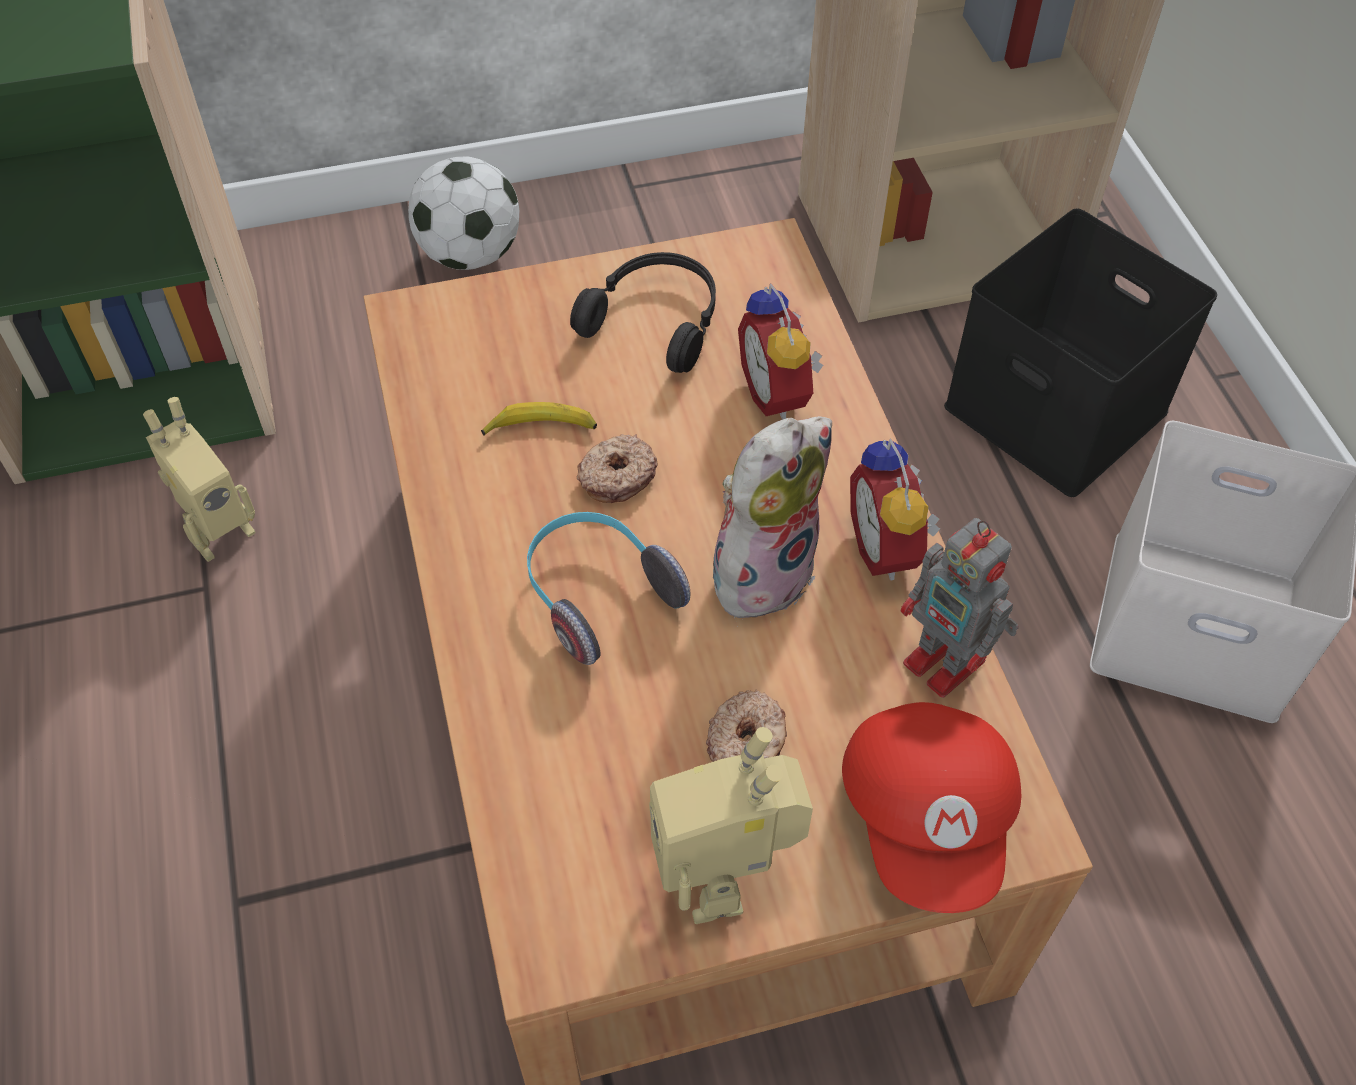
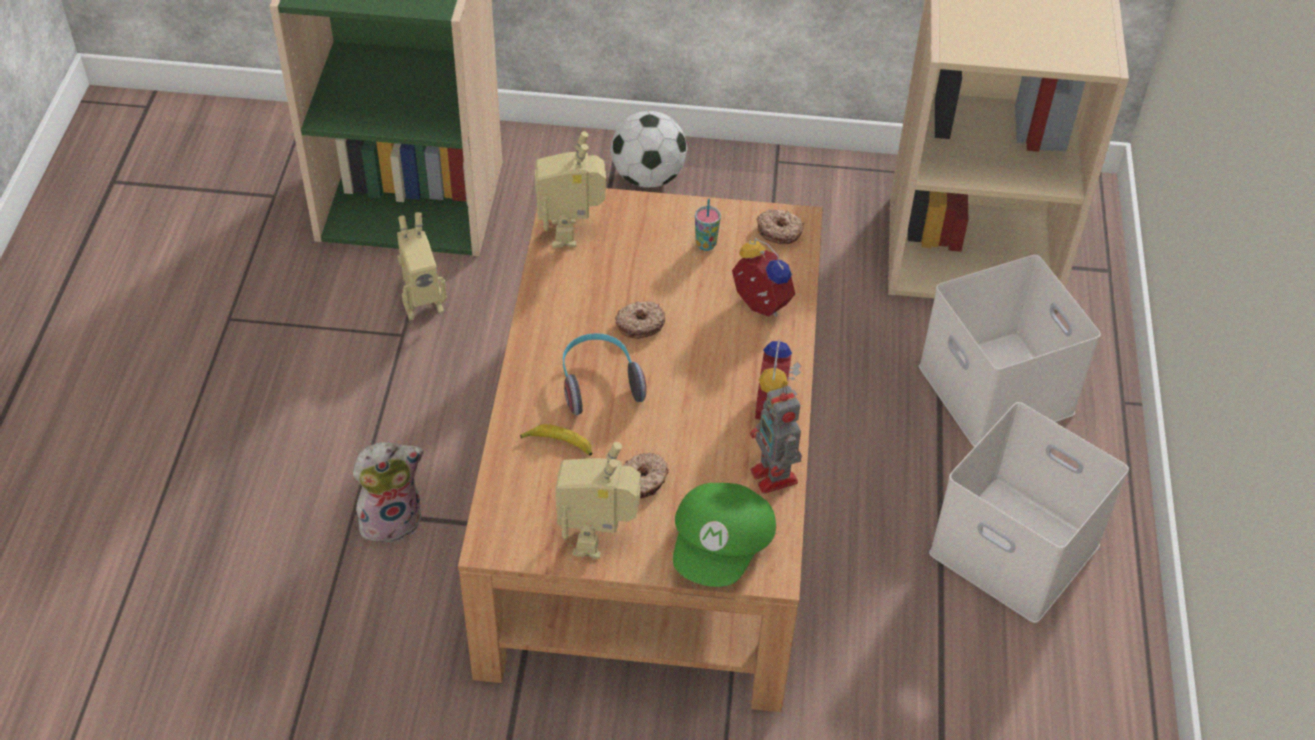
camera: 20 degrees right, 5 degrees down
(444, 361) = (572, 233): none -> toy robot
(541, 428) = (609, 286): banana -> banana (558, 445)
(656, 320) = (706, 244): black headphones -> cup
(752, 270) = (779, 231): none -> donut
(761, 570) = (696, 398): plush toy -> plush toy (392, 519)
(779, 393) = (757, 306): alarm clock -> alarm clock turned 135 degrees clockwise
(928, 817) = (722, 548): red cap -> green cap
(1061, 409) = (999, 390): black storage box -> white storage box

